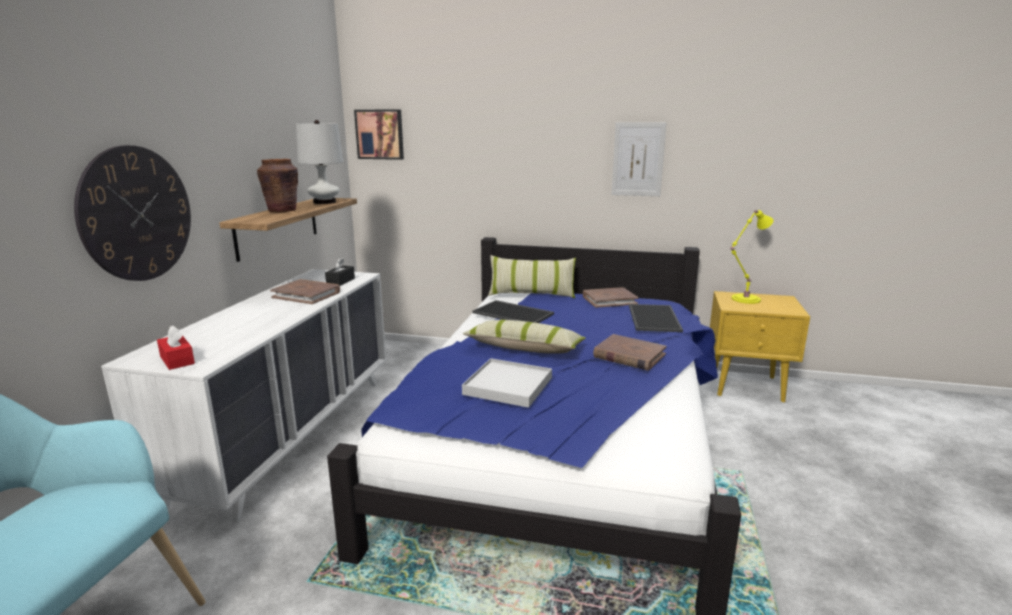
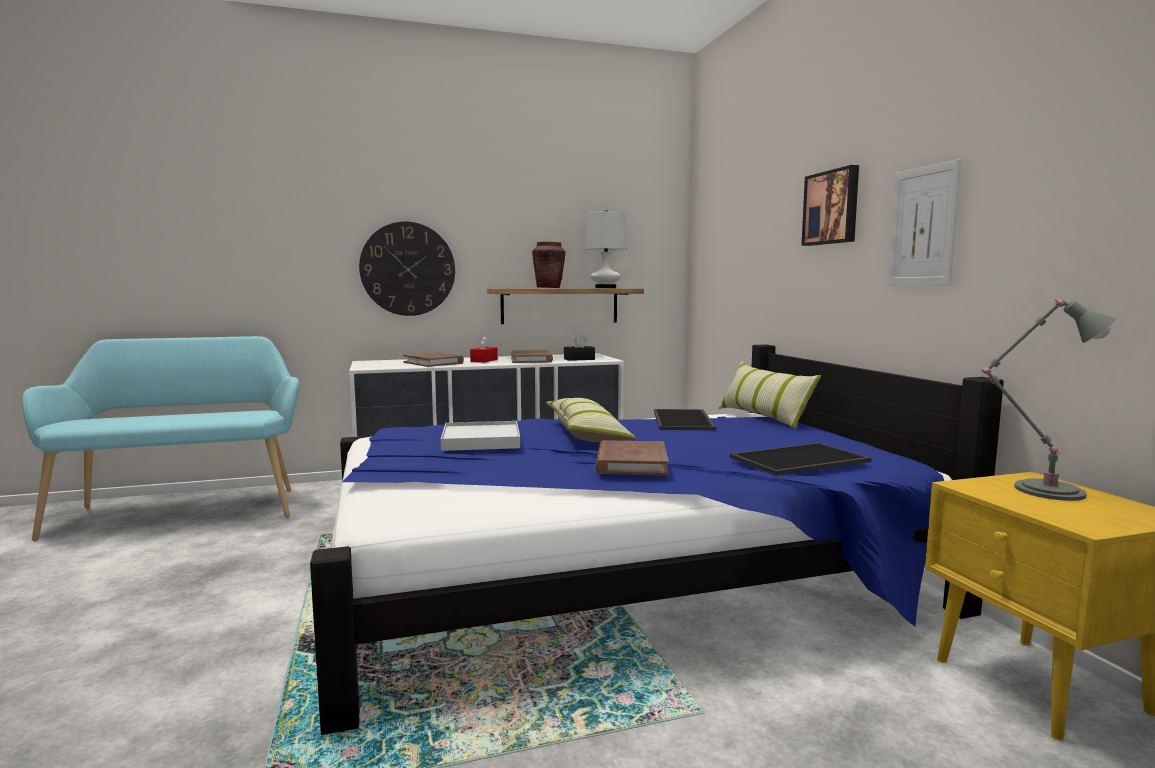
camera: 60 degrees right, 10 degrees down
(177, 360) = (371, 364): red tissue box -> red tissue box (484, 360)
(380, 134) = (708, 228): picture -> picture (832, 207)
(609, 300) = (825, 439): brown book -> brown book (433, 363)
(744, 299) = (1042, 490): yellow table lamp -> grey table lamp

